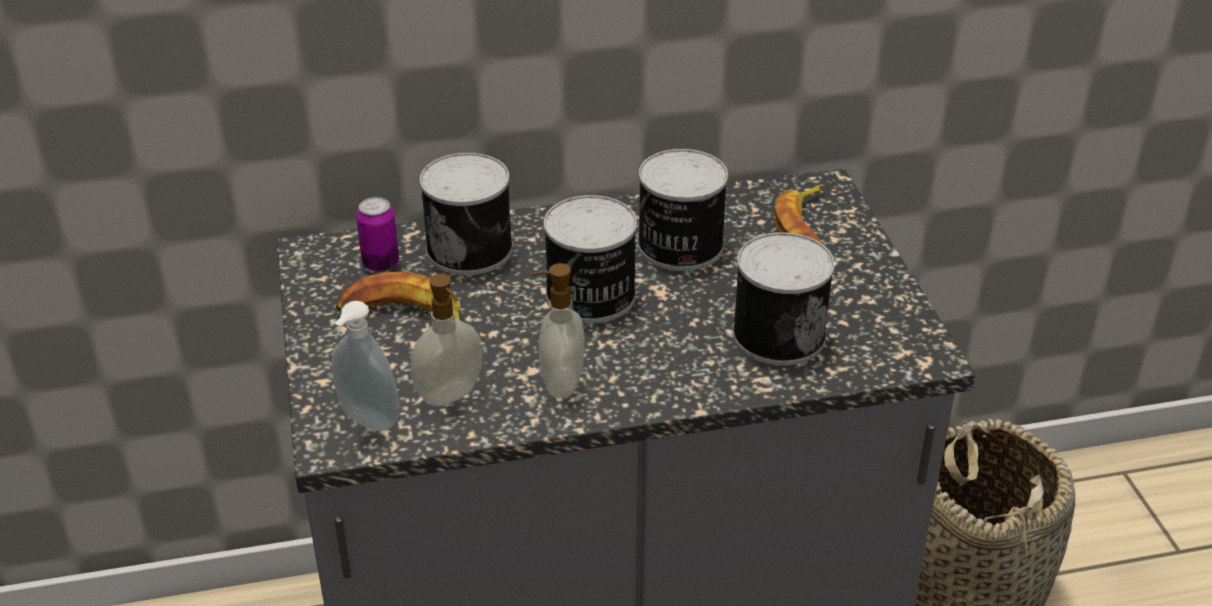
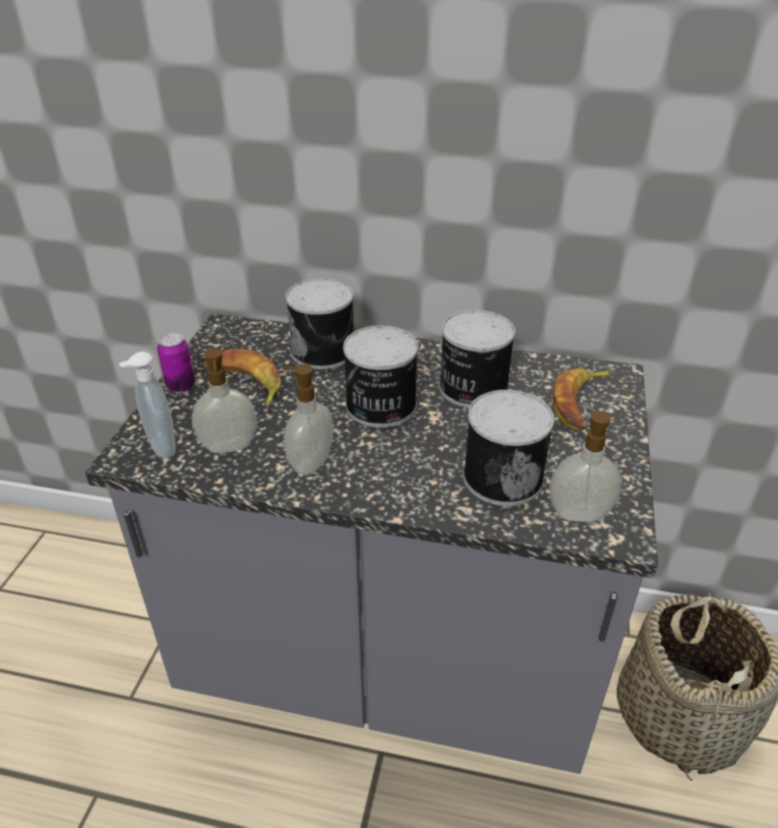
camera: 25 degrees right, 0 degrees up
(381, 264) = (259, 345): can -> can (180, 386)
(875, 347) = (578, 512): none -> soap dispenser

